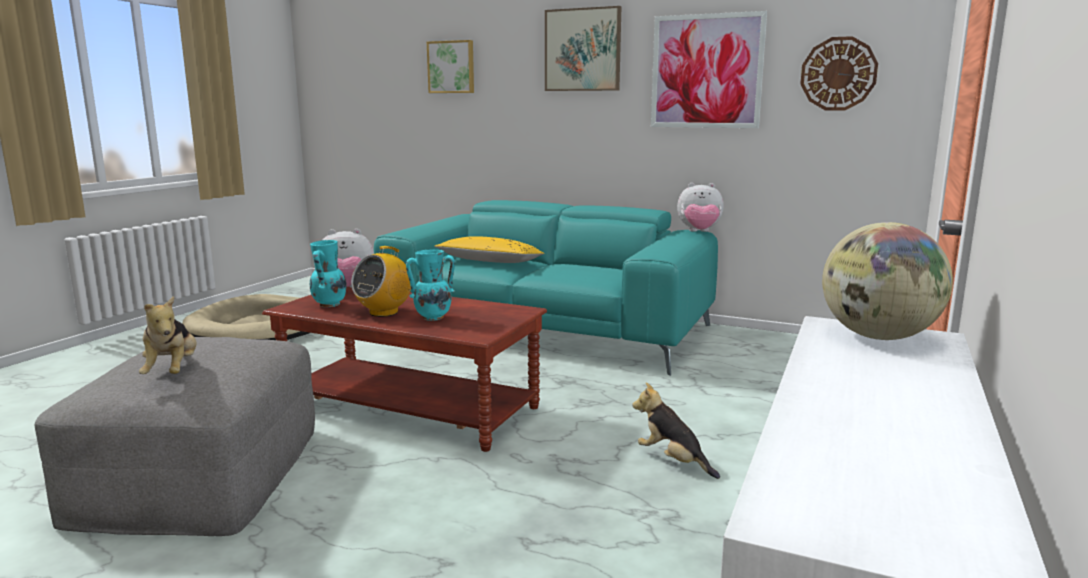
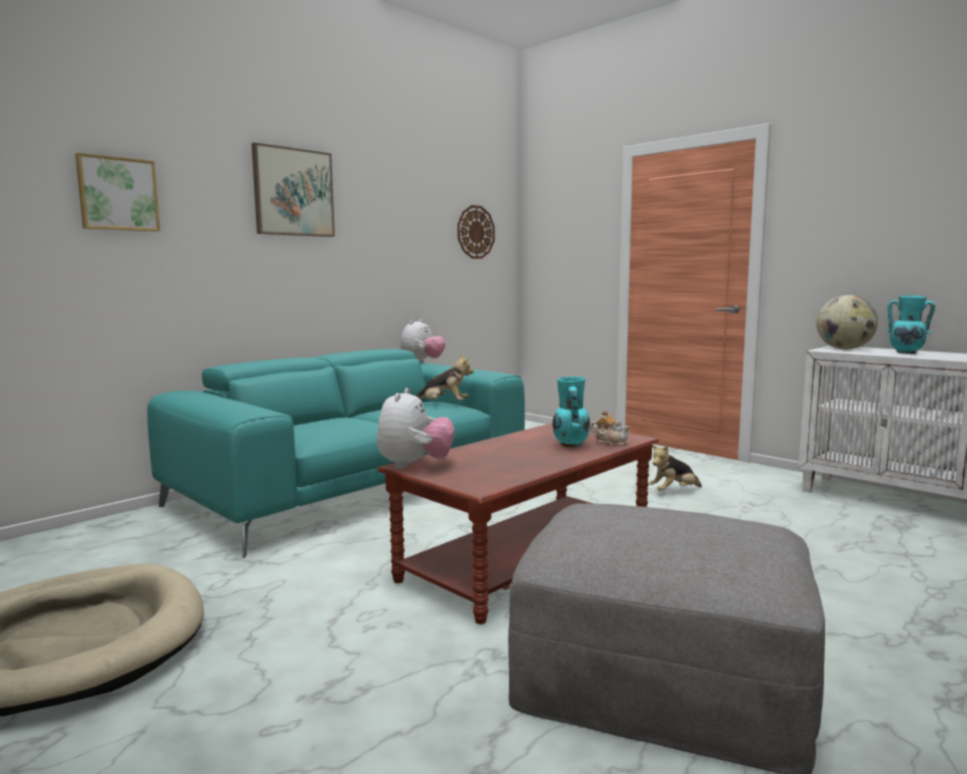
camera: 70 degrees left, 5 degrees down
(173, 372) = (724, 529): plush toy -> plush toy (443, 405)
(329, 305) = (486, 473): turquoise vase -> turquoise vase (906, 353)
(384, 312) = (538, 457): radio -> none
(451, 329) = (610, 442): none -> teapot
(490, 261) = (333, 424): yellow pillow -> none
(706, 71) = (399, 224): picture -> none

